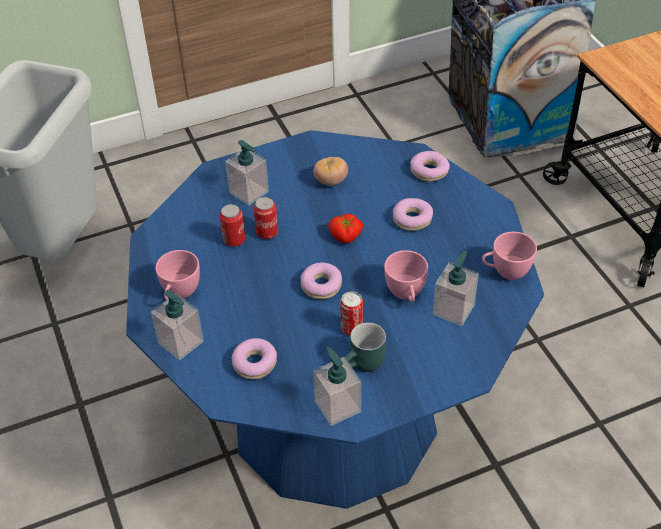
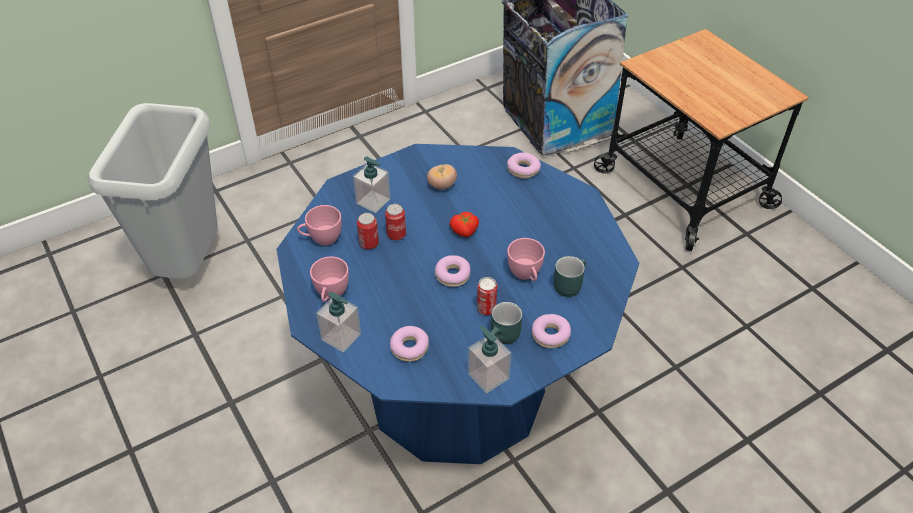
camera: 10 degrees left, 0 degrees up
(412, 219) = (518, 211): donut -> donut (550, 335)
(453, 310) = (568, 284): soap dispenser -> turquoise mug
(505, 271) = (604, 248): pink cup -> pink cup (321, 239)

